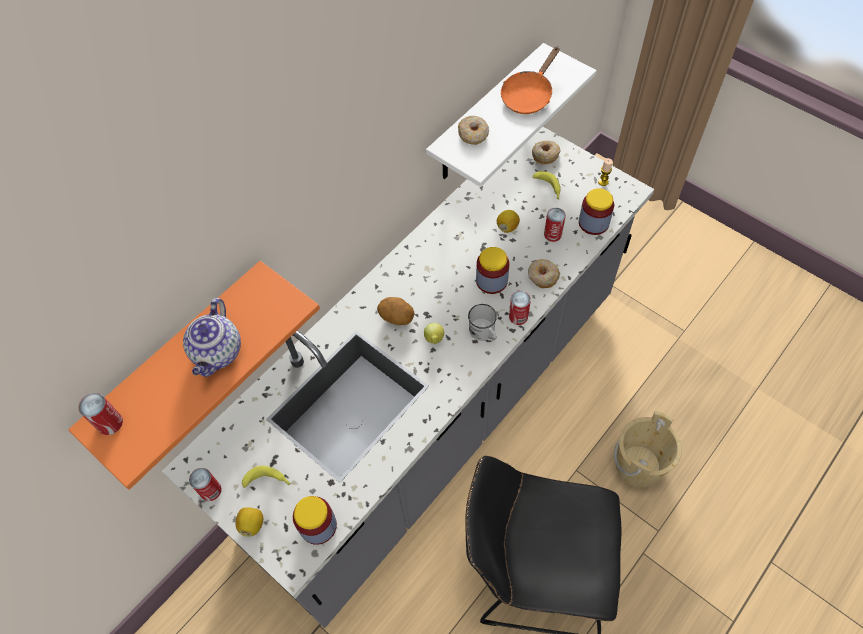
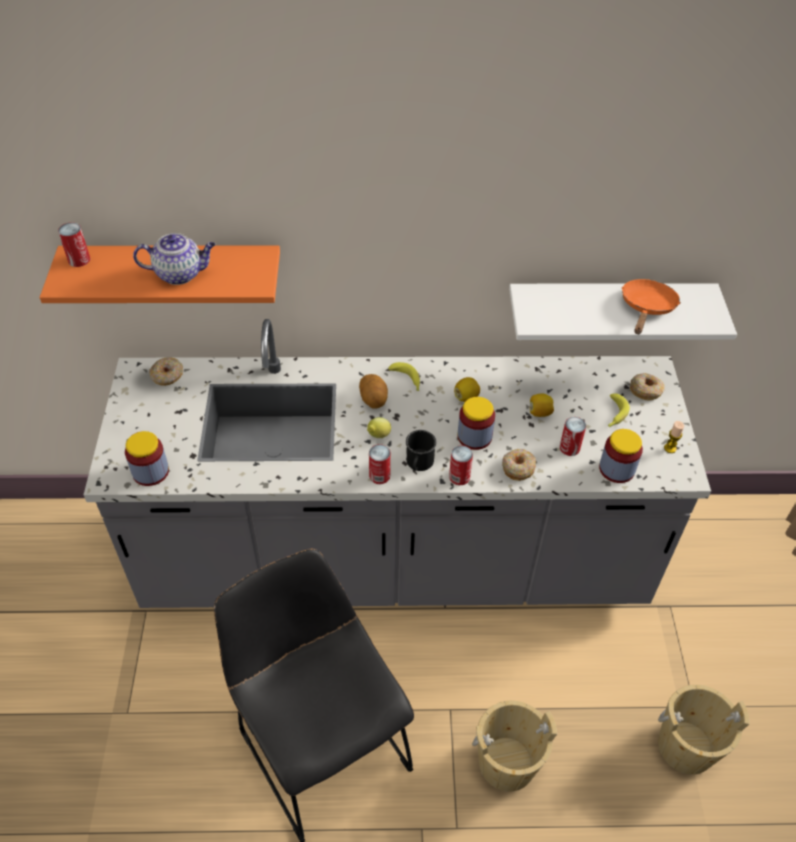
camera: 45 degrees right, 10 degrees down
(210, 490) = (126, 393): can -> can (379, 475)
(218, 353) = (180, 274): teapot -> teapot turned 150 degrees counterclockwise
(252, 524) = (120, 433): lemon -> lemon (466, 397)
(269, 481) = (161, 419): banana -> banana (407, 380)
(473, 134) = (560, 301): donut -> donut (167, 376)
(484, 333) = (418, 464): white mug -> black mug
(528, 95) = (646, 308): orange frying pan -> orange frying pan turned 120 degrees clockwise
(704, 356) = (686, 746): none -> beige bucket

